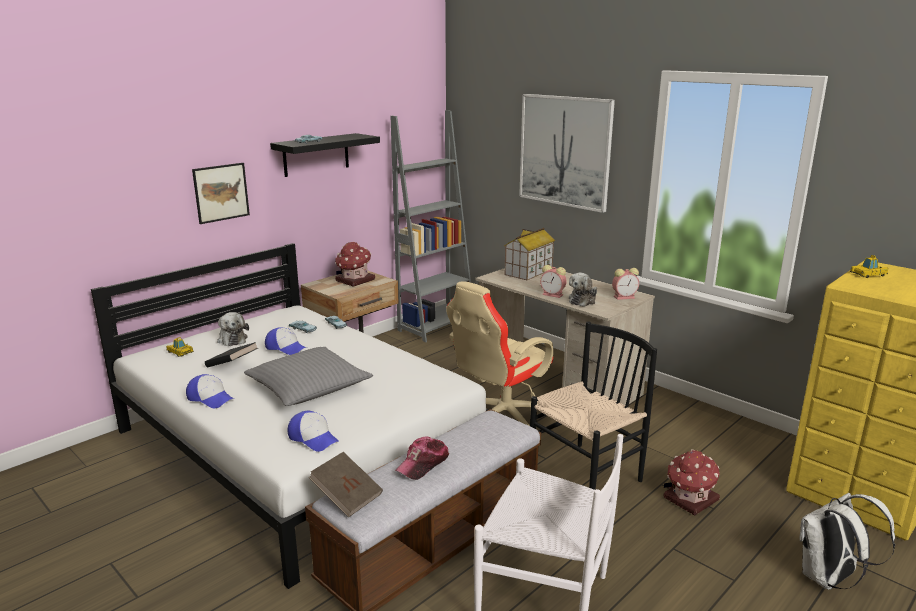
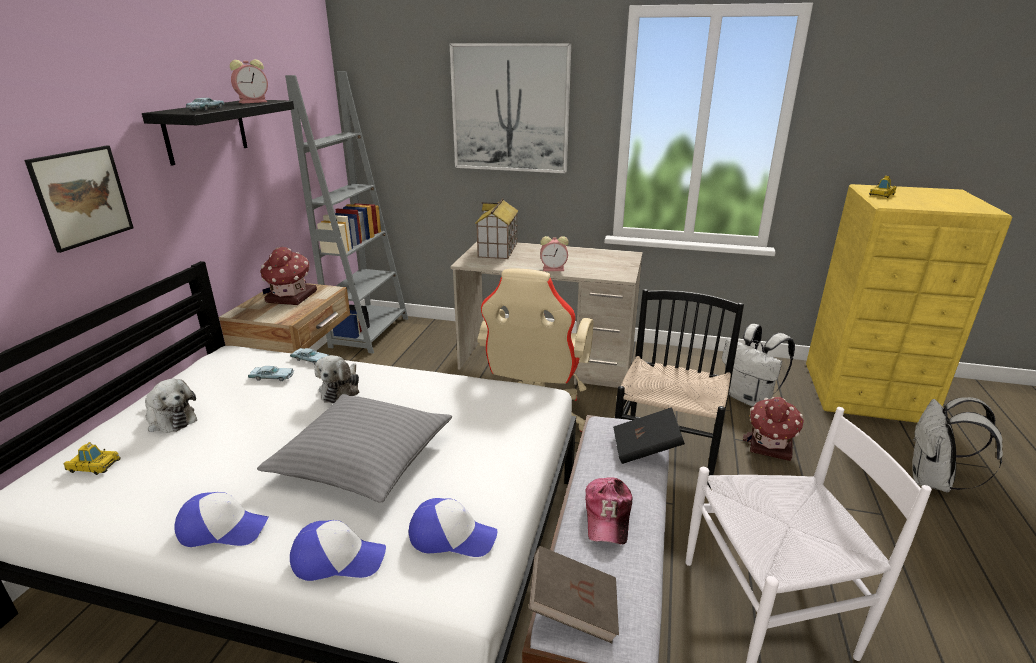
camera: 30 degrees left, 5 degrees up
(232, 365) = (210, 461): black book -> black book (645, 449)
(286, 348) = (273, 410): cap -> cap (338, 559)
(583, 300) = (589, 269): plush toy -> plush toy (341, 390)
(625, 297) = (620, 258): alarm clock -> alarm clock (254, 102)
(718, 460) = (749, 398): none -> white backpack

